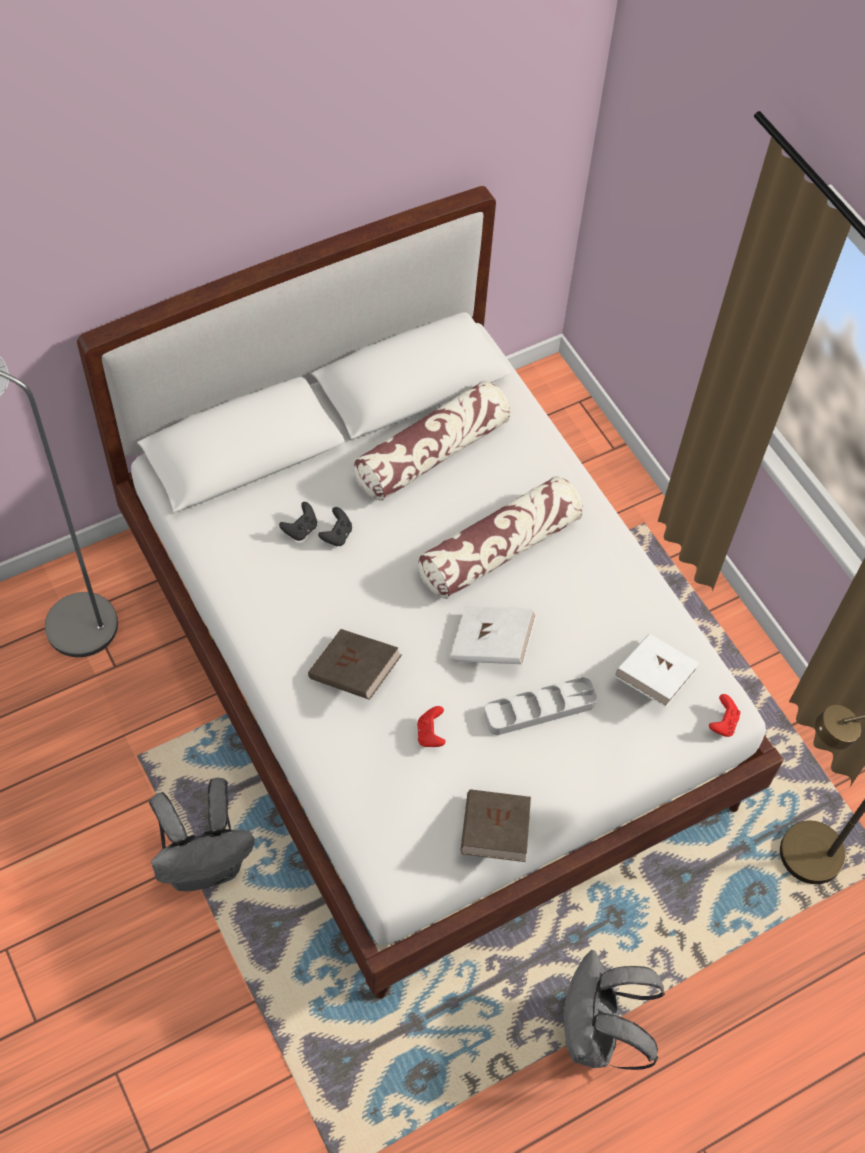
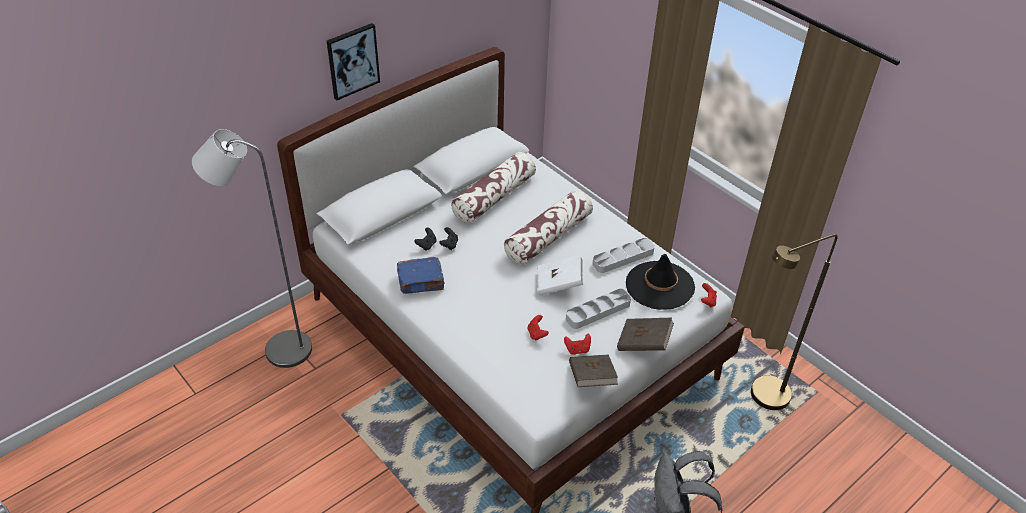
camera: 10 degrees left, 15 degrees down
(206, 865) = (400, 468): grey backpack -> none
(216, 216) = (352, 61): none -> picture
(276, 600) = (421, 282): none -> blue book
(354, 674) = (480, 311): brown book -> brown book (643, 343)
(487, 775) = (577, 350): none -> red game controller
(609, 613) = (623, 258): none -> grey tray
(653, 679) = (659, 285): white book -> black hat

